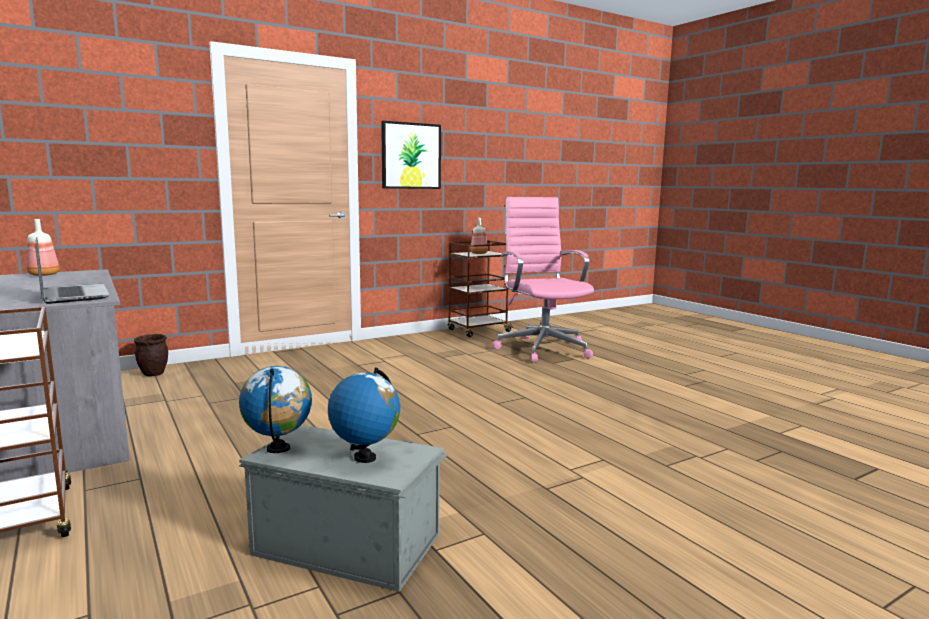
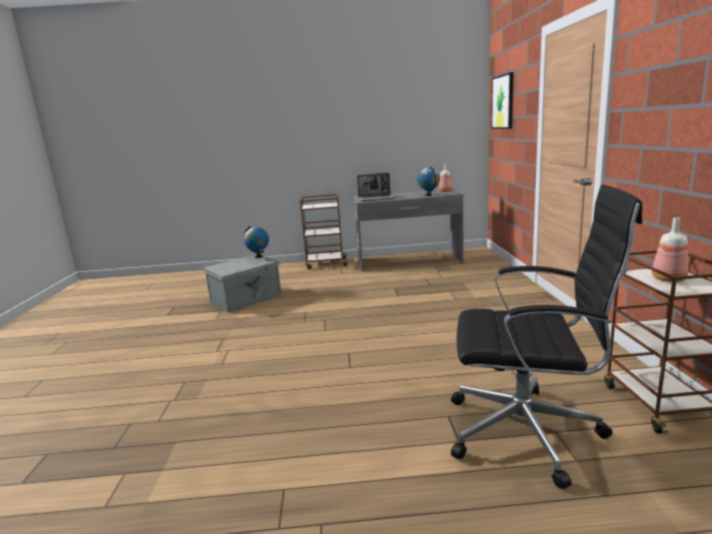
camera: 120 degrees right, 5 degrees up
(153, 374) = (493, 266): brown planter -> none
(365, 458) = (232, 265): globe -> globe (429, 195)
(411, 156) = (655, 108): picture -> picture (503, 102)
(542, 348) = (528, 432): pink office chair -> black office chair

